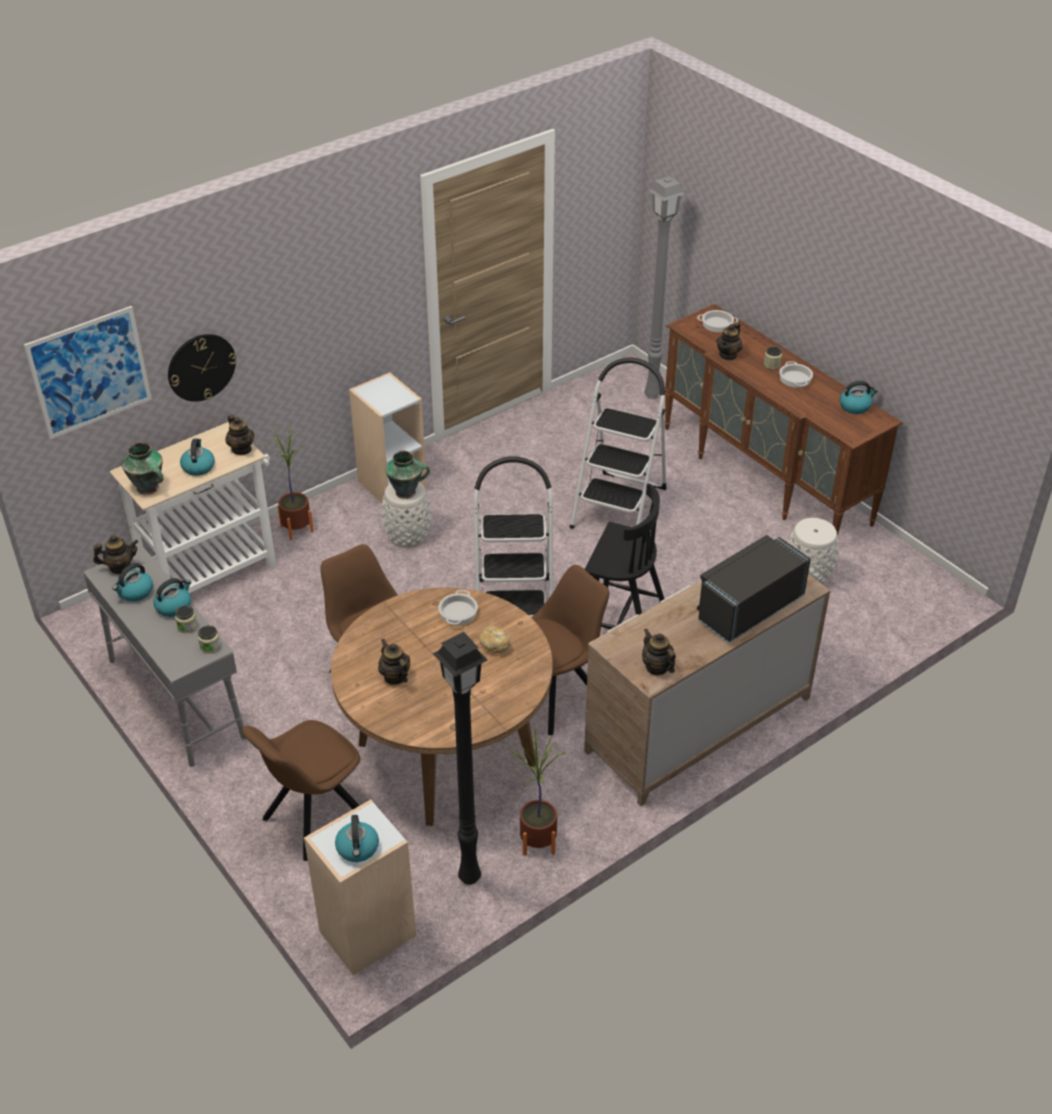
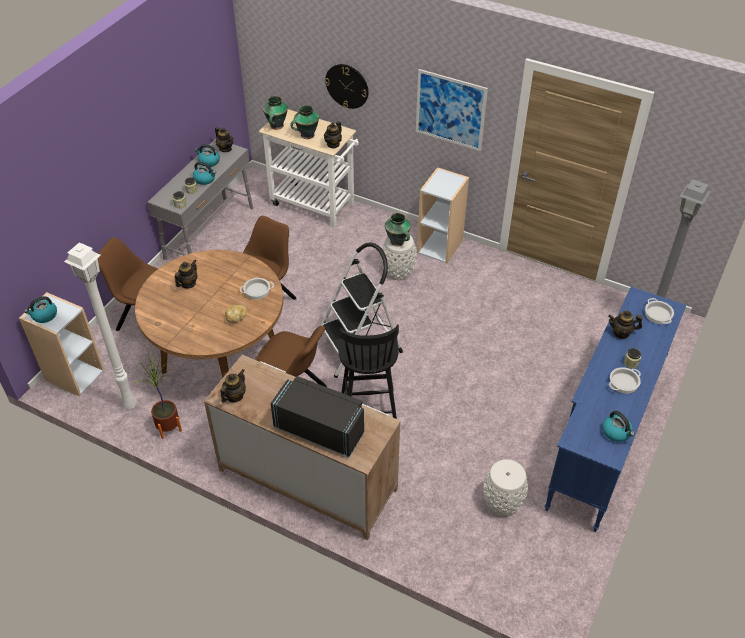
camera: 65 degrees right, 5 degrees up
(89, 372) = (283, 44): picture -> picture (450, 110)
(198, 467) = (306, 135): kettle -> vase
(297, 529) = (372, 222): potted plant -> none
(467, 877) = (129, 403): black floor lamp -> white floor lamp
(620, 506) = (502, 365): step ladder -> none
(764, 476) = (602, 440): brown cabinet -> blue cabinet

